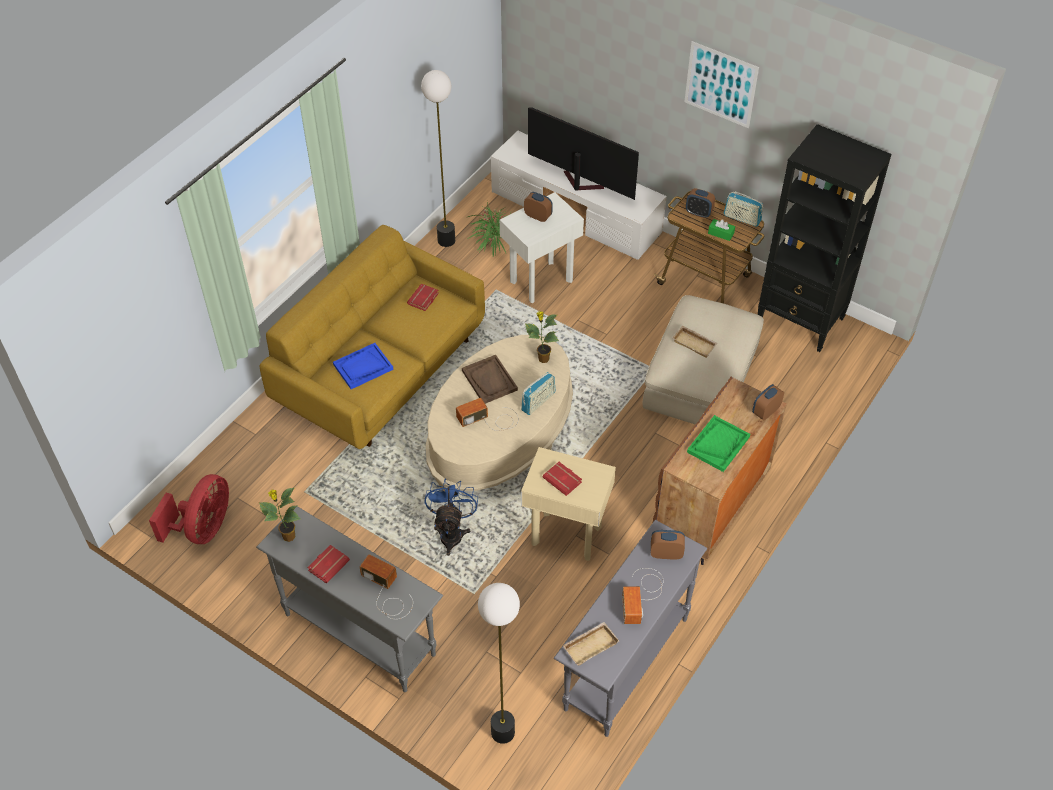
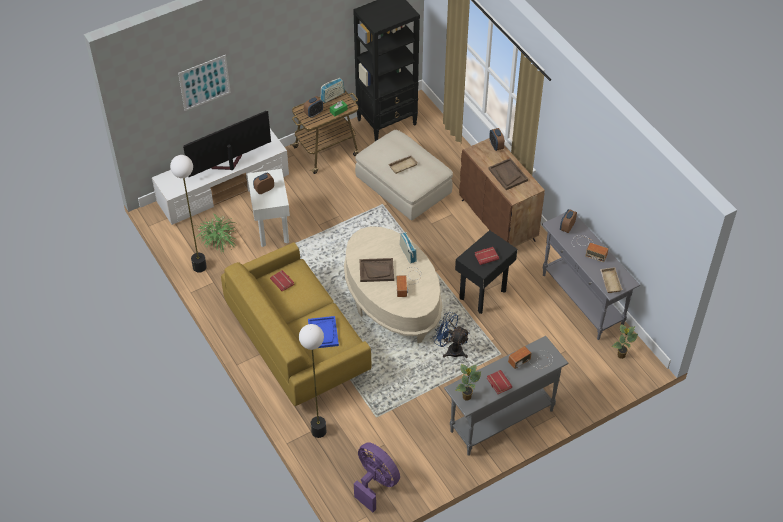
camera: 65 degrees left, 0 degrees up
(203, 528) = (375, 483): red fan -> purple fan
(503, 732) = (599, 372): floor lamp -> floor lamp (318, 431)
(542, 359) = (374, 238): potted plant -> potted plant (621, 356)
(566, 535) = (483, 294): beige side table -> black side table
(718, 444) = (507, 175): green tray -> brown tray
(720, 84) = (287, 34): picture -> picture (204, 82)

